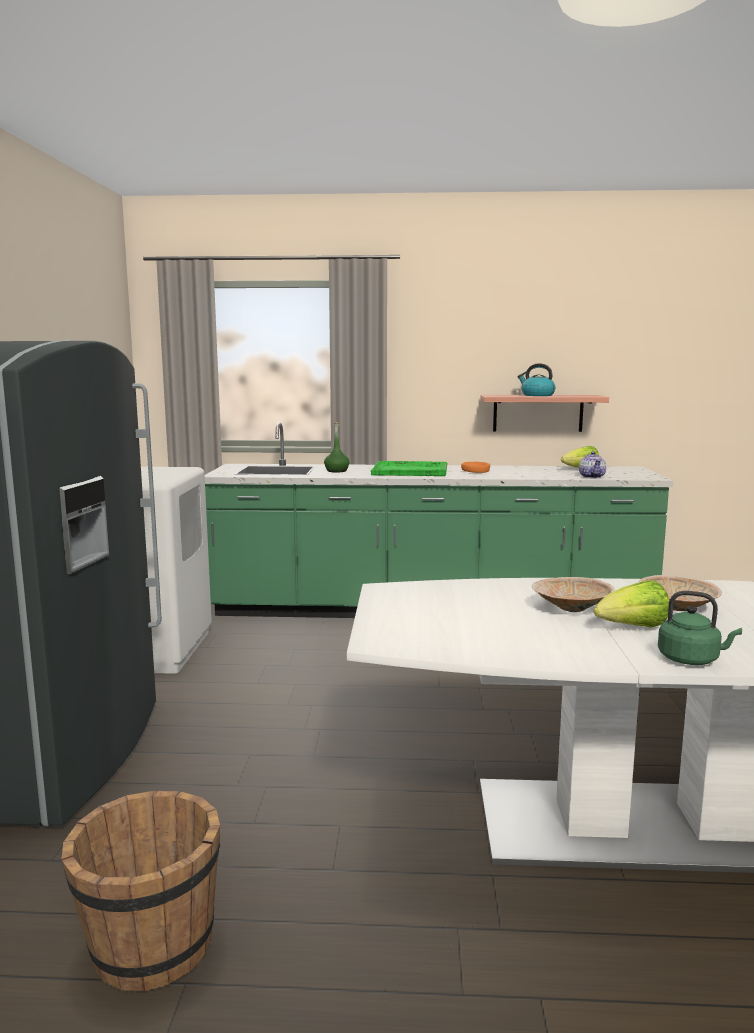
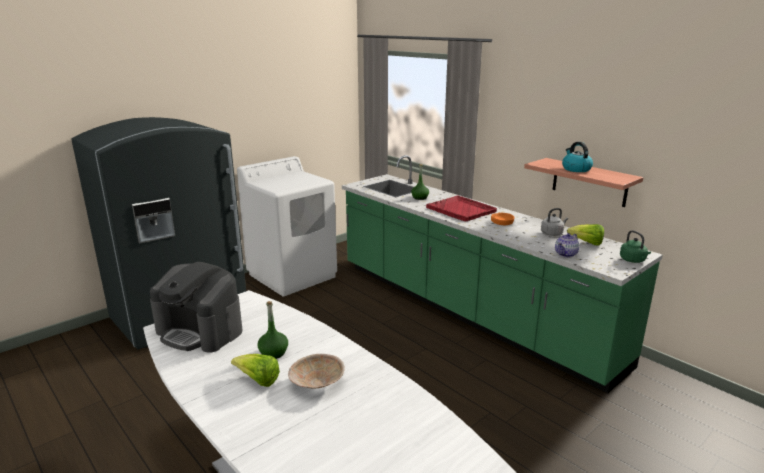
camera: 45 degrees right, 10 degrees up
(151, 947) = (87, 412): brown bucket -> none
(411, 471) = (461, 210): green tray -> red tray
(436, 626) = (200, 331): none -> coffee machine
(538, 470) = (552, 233): none -> grey kettle
(570, 608) = (273, 352): beige bowl -> green bottle
(691, 660) = (220, 413): green kettle -> green kettle (633, 260)

